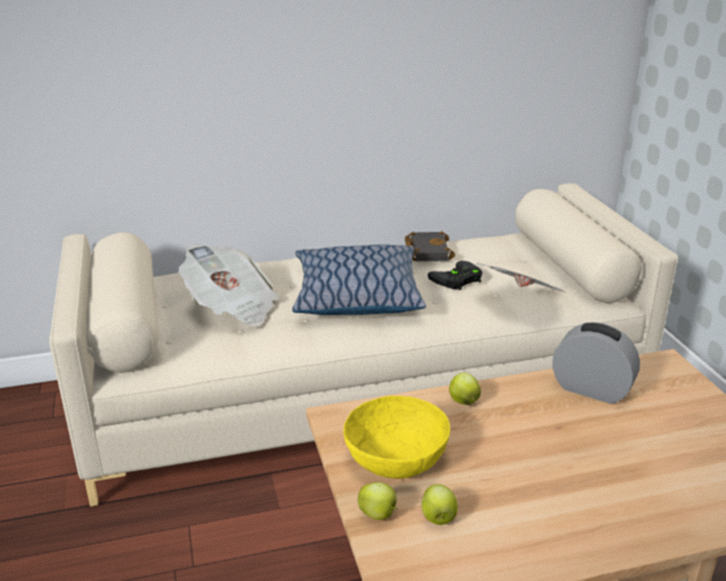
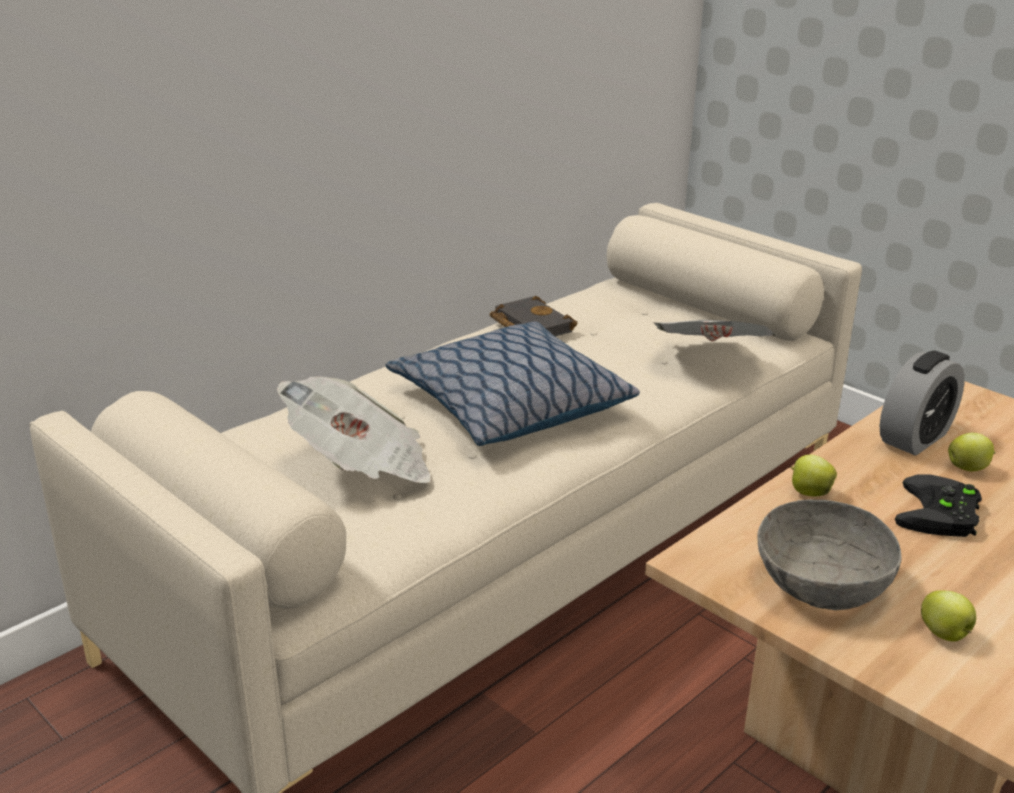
camera: 30 degrees left, 0 degrees up
(378, 515) = (882, 656): apple -> apple (968, 468)
(396, 458) = (821, 585): yellow bowl -> grey bowl
(456, 280) = (607, 354): black game controller -> black game controller (941, 515)
(591, 389) = (915, 438): alarm clock -> alarm clock turned 135 degrees clockwise

